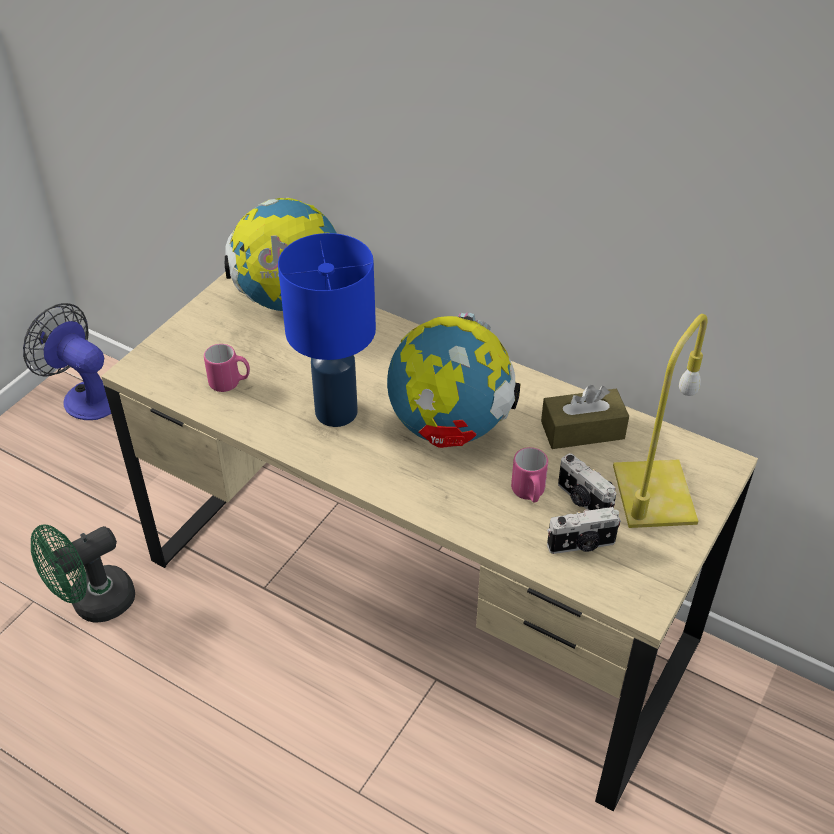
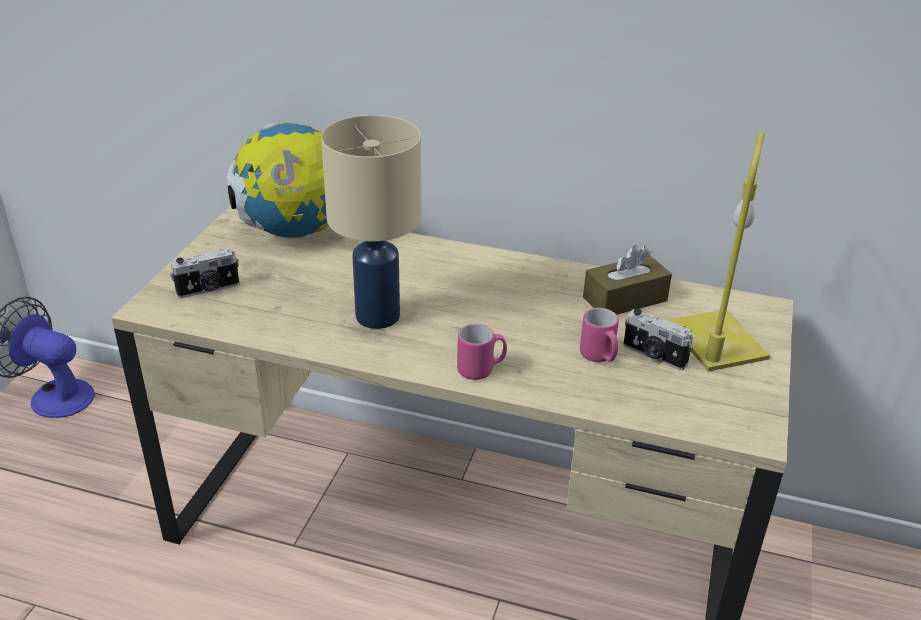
camera: 15 degrees left, 10 degrees down
(93, 604) = (107, 594): green fan -> none
(230, 383) = (256, 306): pink mug -> pink mug (481, 369)
(335, 411) = (376, 316): blue table lamp -> beige table lamp
(449, 429) = (497, 315): globe -> none
(582, 545) = (671, 392): camera -> camera (208, 289)

